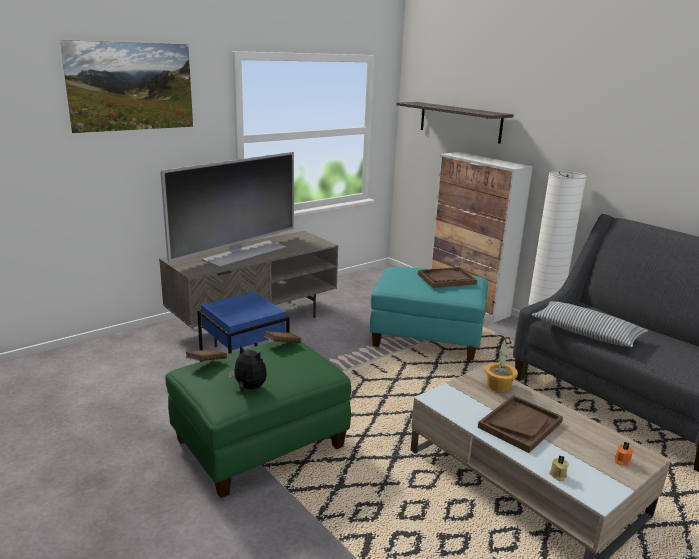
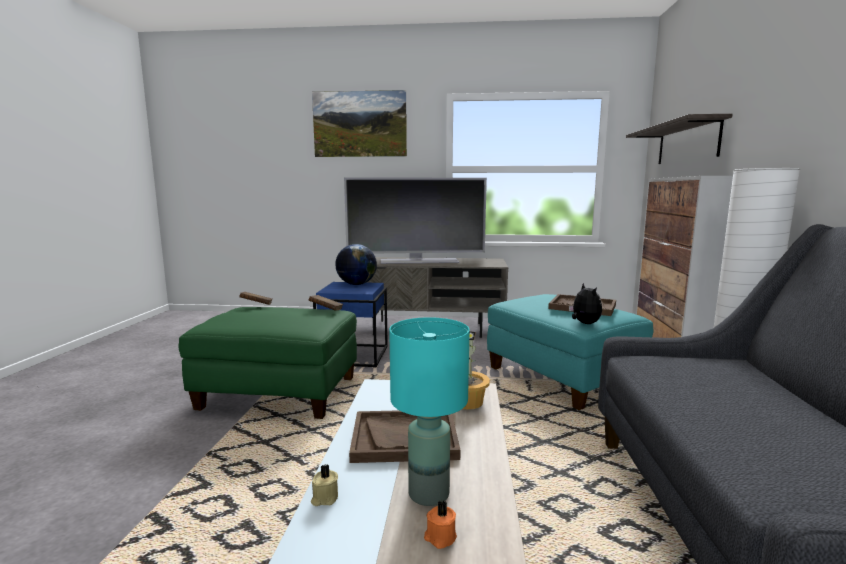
camera: 45 degrees right, 10 degrees down
(237, 302) = (356, 284): none -> globe
(249, 388) = (239, 321): plush toy -> plush toy (584, 323)
(583, 446) = (427, 493): none -> turquoise table lamp
(586, 333) = (668, 382): pillow -> none

